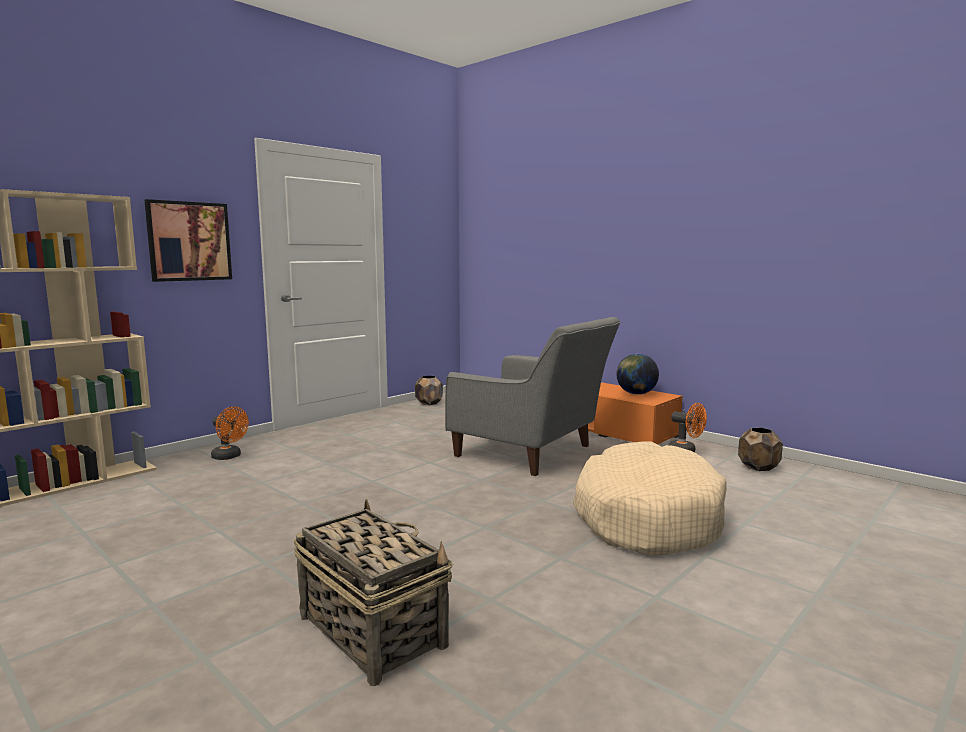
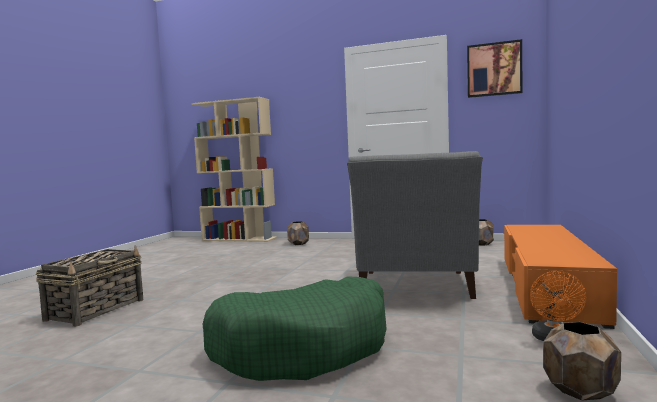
camera: 65 degrees right, 5 degrees down
(189, 241) = (304, 117): picture -> picture (494, 69)
(229, 457) = (299, 244): orange fan -> brown planter
(636, 394) = (562, 255): globe -> none
(646, 518) = (303, 347): beige dog bed -> green dog bed

